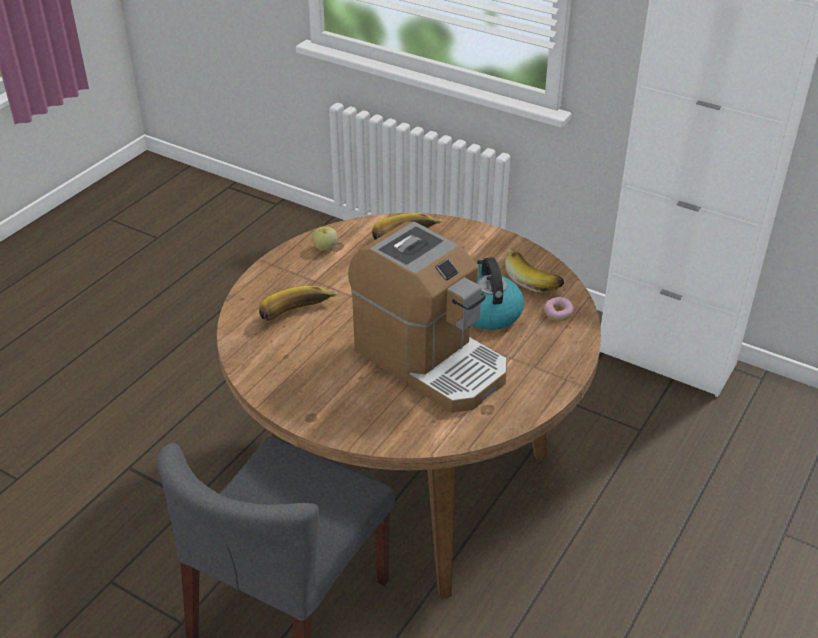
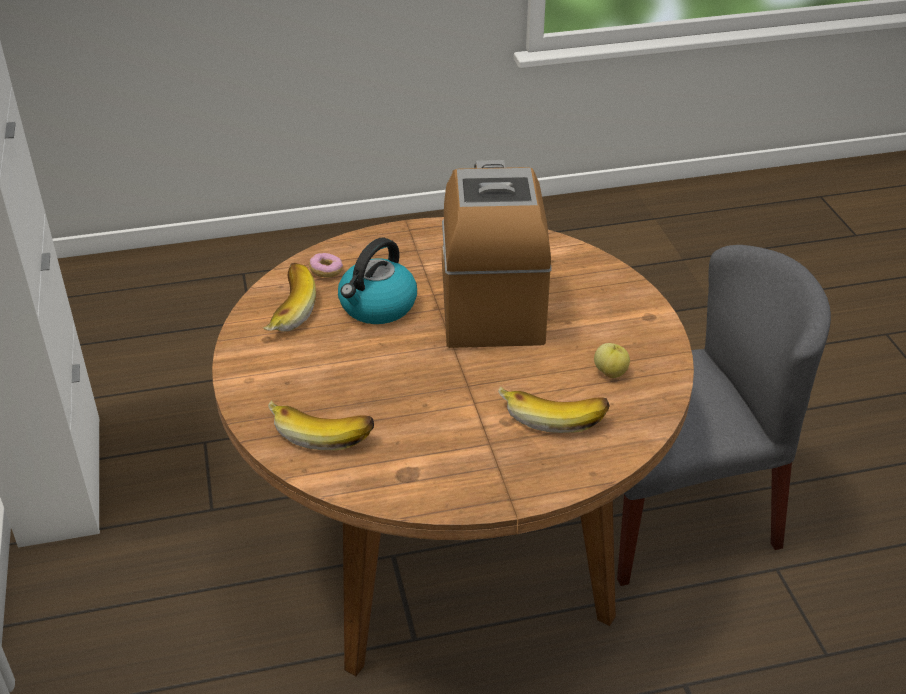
camera: 135 degrees left, 0 degrees up
(325, 248) = (423, 480): apple -> apple (611, 372)

